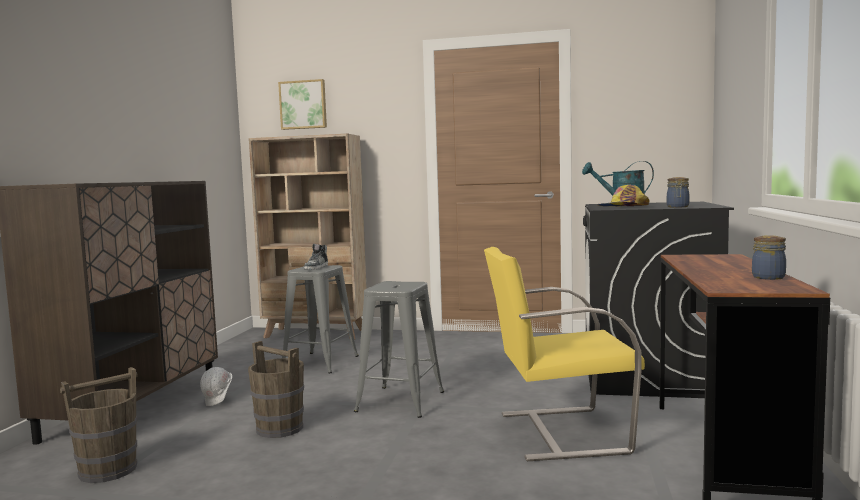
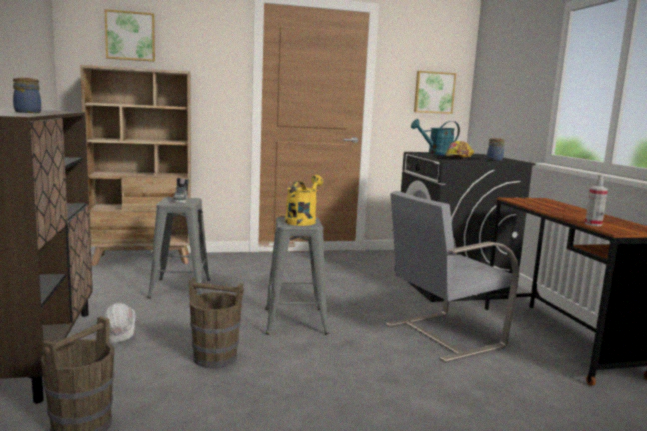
camera: 25 degrees left, 5 degrees up
(400, 285) = (302, 220): none -> yellow watering can
(559, 432) = (441, 335): yellow chair -> grey chair
(655, 128) = (433, 92): none -> picture
(714, 281) = (593, 224): none -> spray bottle
(769, 277) = (614, 220): jar -> jar (29, 112)

